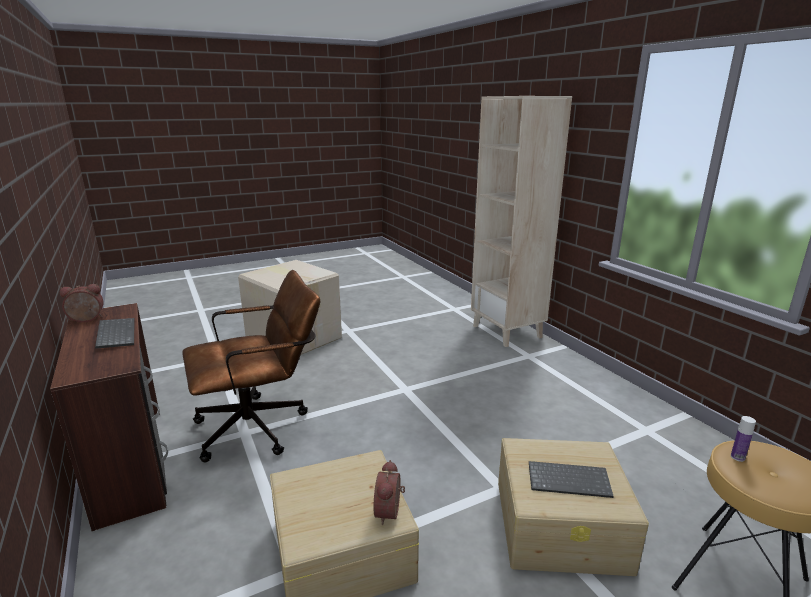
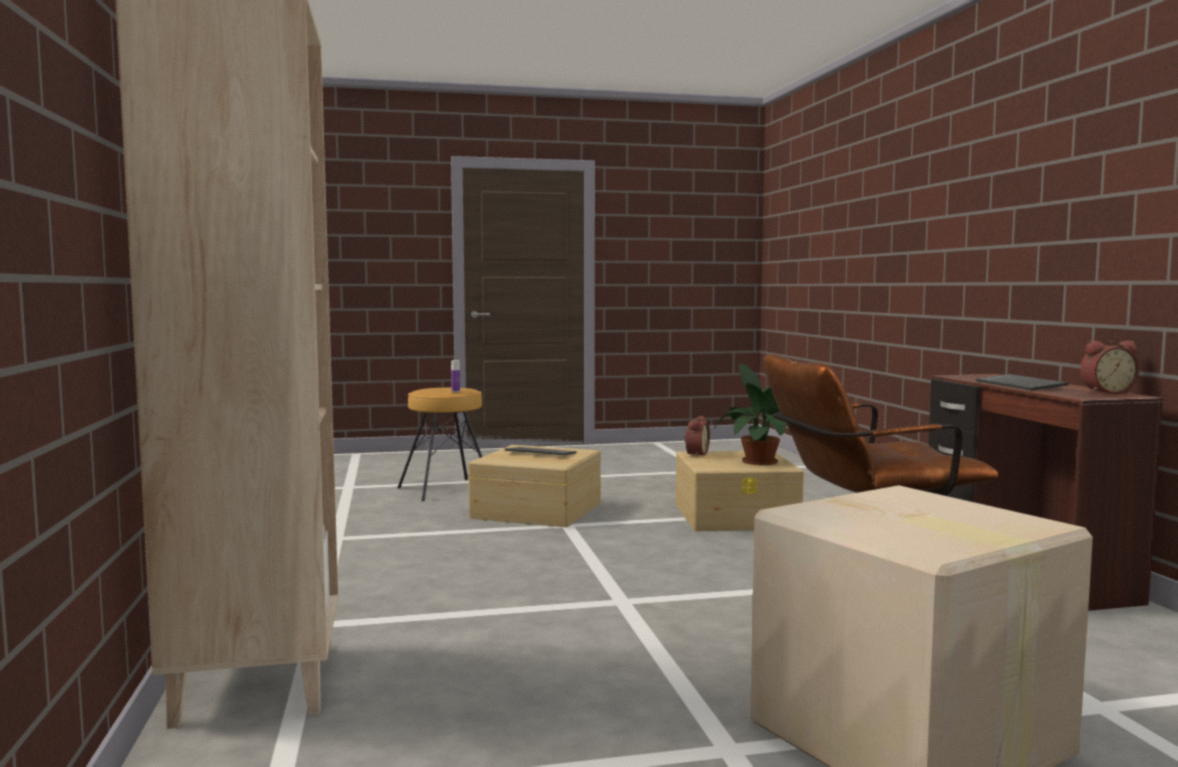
camera: 165 degrees left, 15 degrees down
(314, 495) = (758, 461): none -> potted plant

